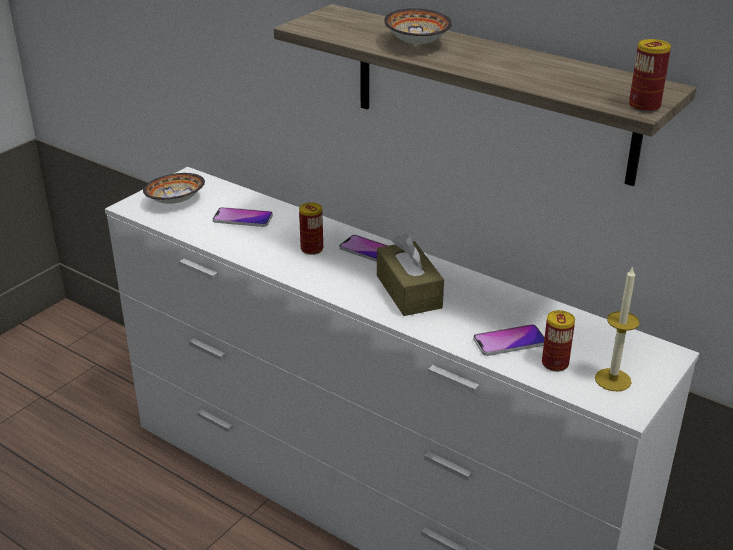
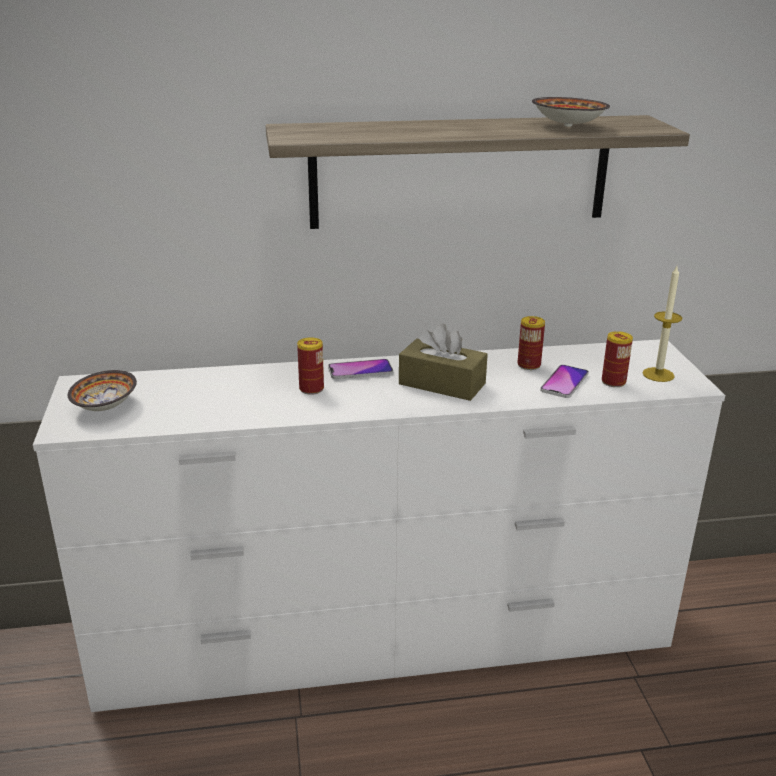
camera: 45 degrees left, 5 degrees down
(242, 218) = (203, 393): phone -> none
(415, 44) = (419, 130): bowl -> bowl (568, 126)
(644, 106) = (660, 127): can -> can (529, 365)

